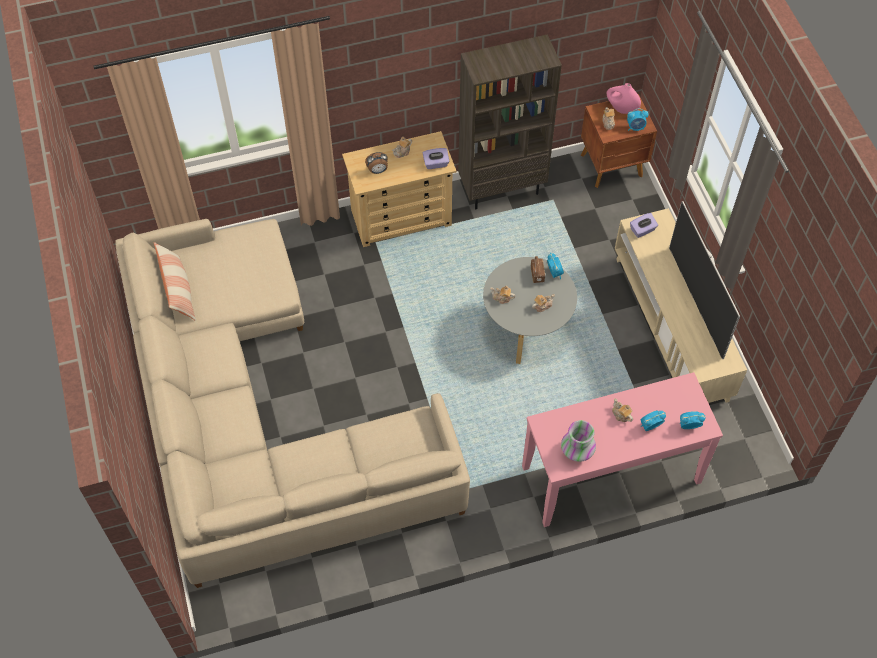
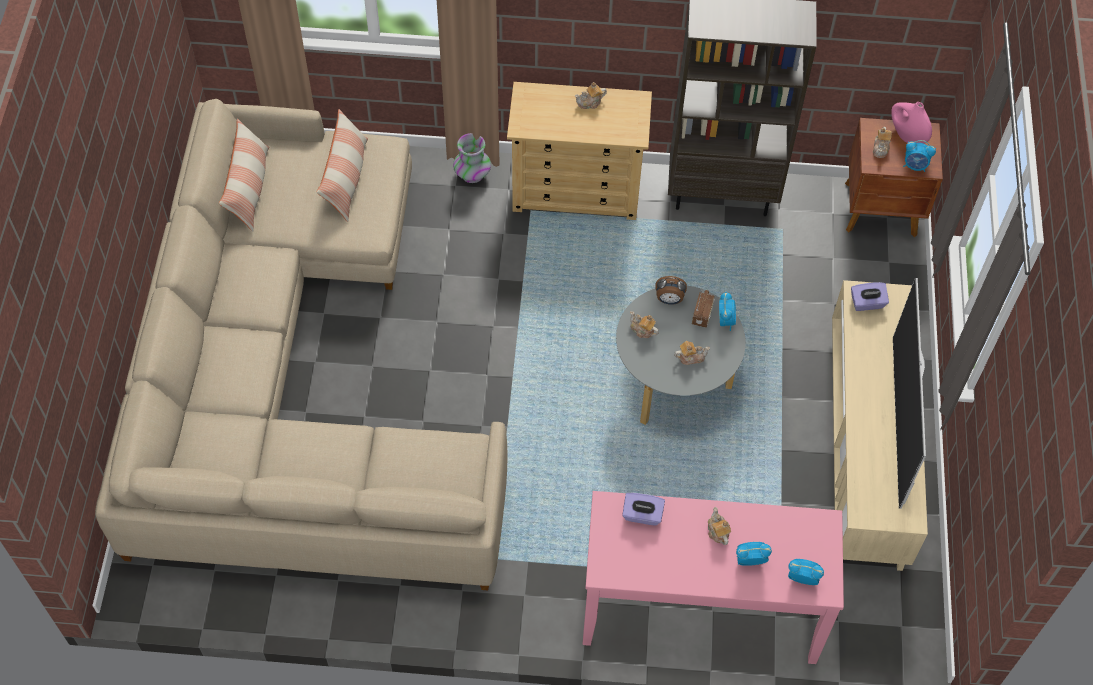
camera: 20 degrees right, 0 degrees up
(245, 260) = (346, 178): none -> pillow
(377, 171) = (548, 116): alarm clock -> alarm clock (669, 300)
(436, 164) = (626, 130): purple tissue box -> purple tissue box (642, 515)
(576, 451) = (637, 559): vase -> vase (472, 174)

